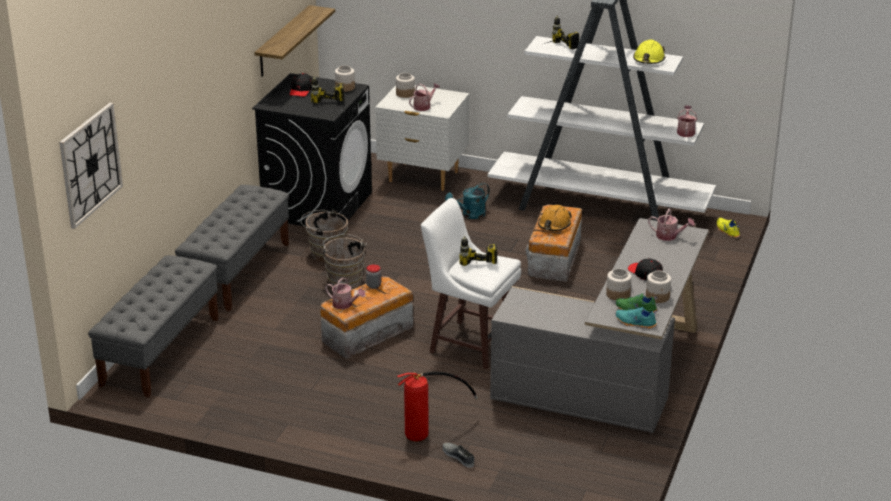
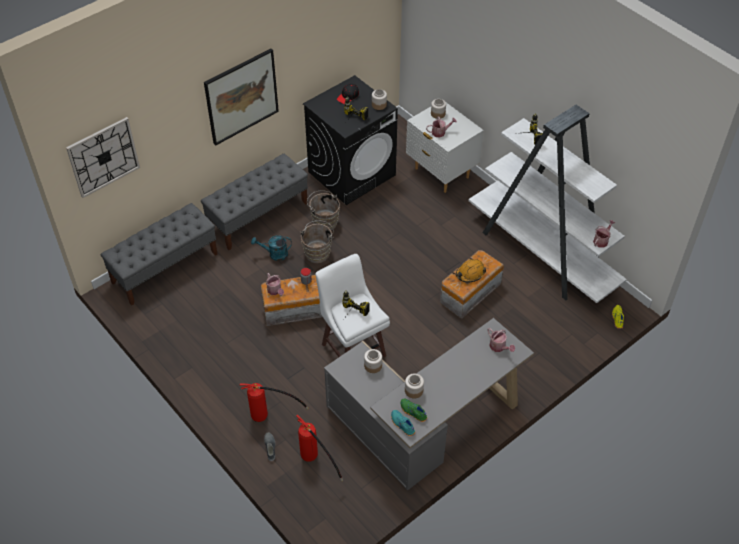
camera: 30 degrees right, 20 degrees up
(200, 90) = (241, 96): none -> picture
(283, 42) = (352, 52): shelf -> none
(470, 215) = (445, 224): turquoise watering can -> turquoise watering can (274, 254)
(524, 449) = (315, 461): none -> fire extinguisher
(645, 273) = (450, 378): black cap -> none
(649, 60) = (586, 179): yellow hard hat -> none
(657, 297) = (439, 406): jar -> jar (373, 366)

